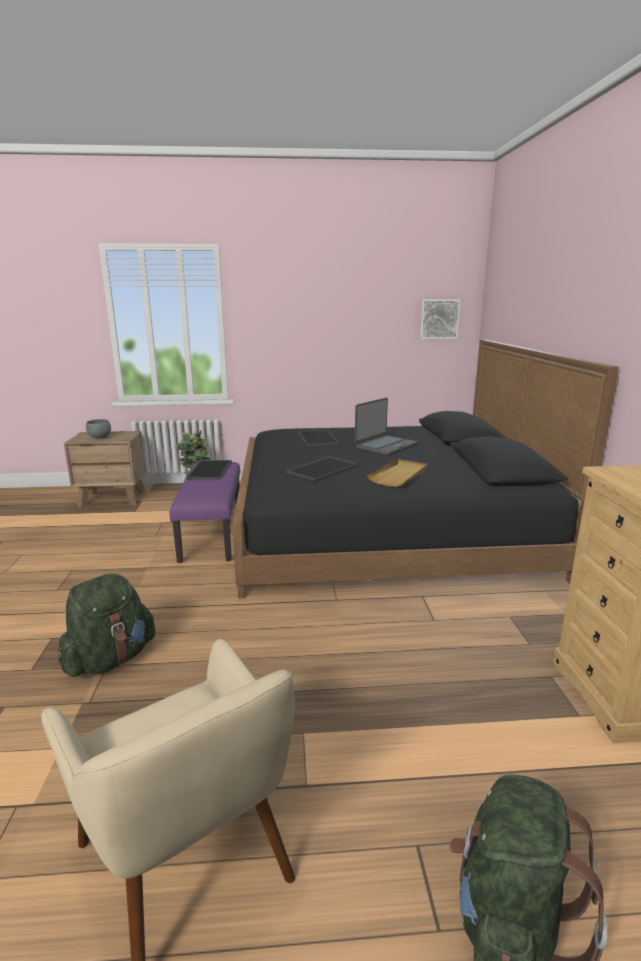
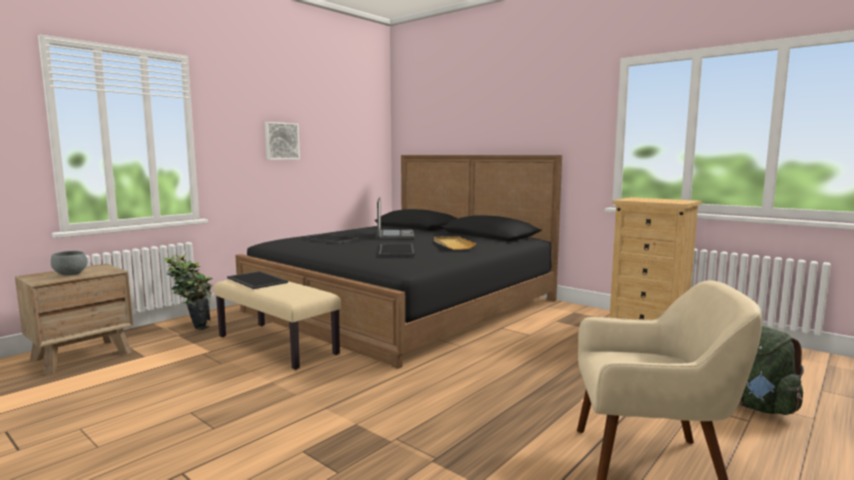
camera: 45 degrees left, 10 degrees down
(111, 659) = (390, 434): green backpack -> none
(213, 533) = (277, 345): purple bench -> beige bench
(439, 319) = (366, 139): picture -> picture (281, 141)

